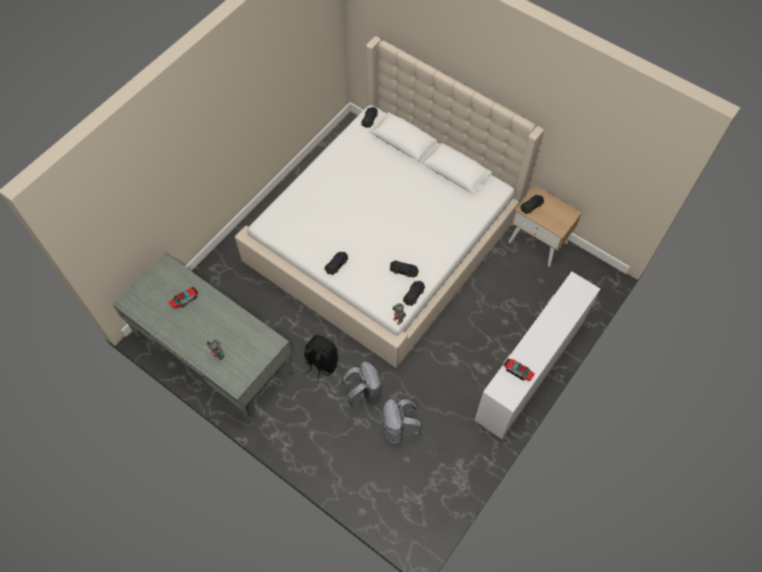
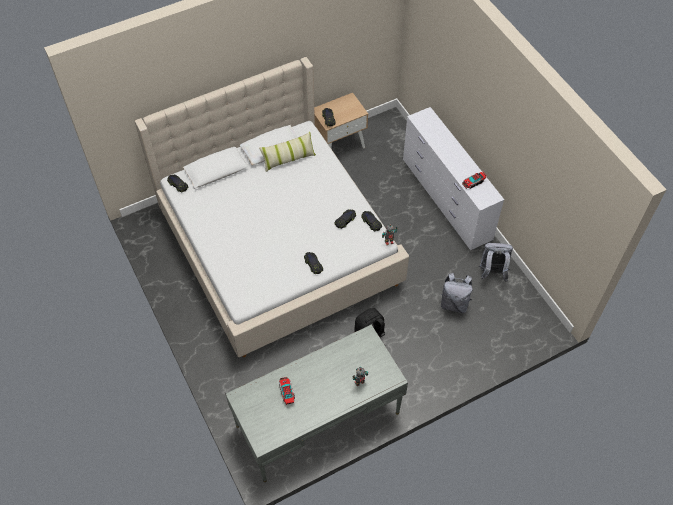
camera: 65 degrees left, 5 degrees down
(364, 394) = (413, 315): grey backpack -> grey backpack (492, 272)
(451, 191) = (288, 159): none -> pillow

